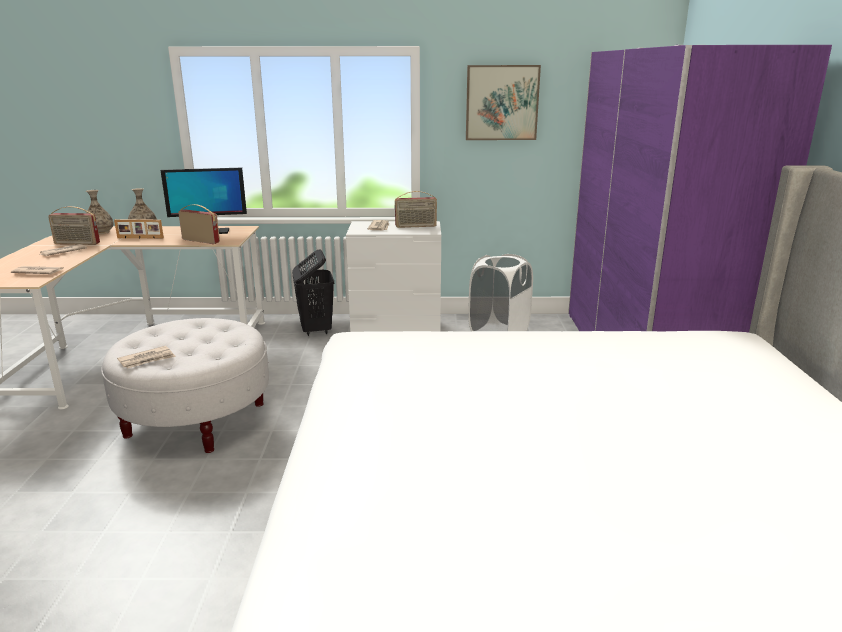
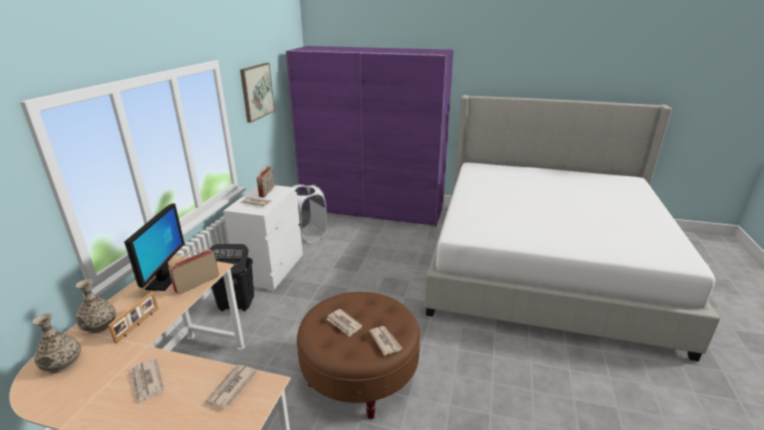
camera: 75 degrees left, 5 degrees up
(76, 243) = (110, 376): radio -> none
(186, 335) = (344, 324): none -> newspaper
(196, 419) = (360, 375): white ottoman -> brown ottoman

